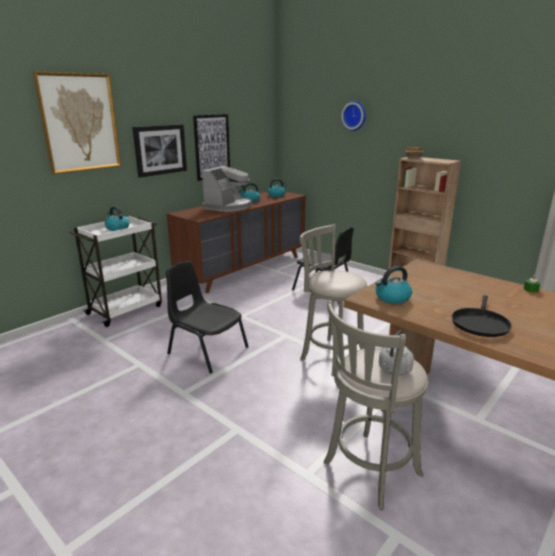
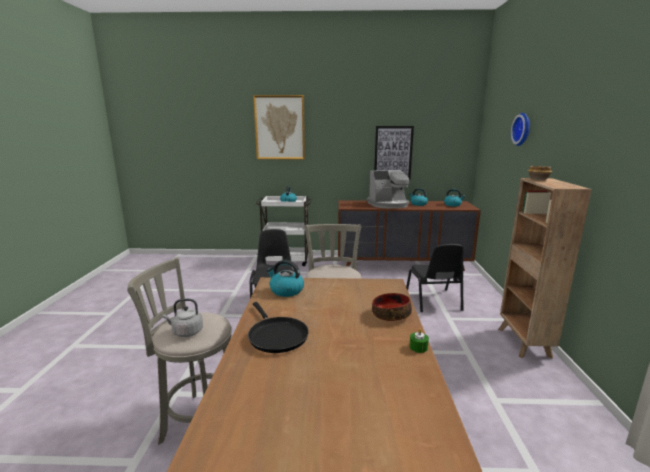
camera: 50 degrees right, 5 degrees down
(160, 150) = (340, 151): picture -> none
(476, 281) = (391, 314): none -> bowl
(480, 323) = (276, 335): black frying pan -> black frying pan turned 105 degrees counterclockwise

